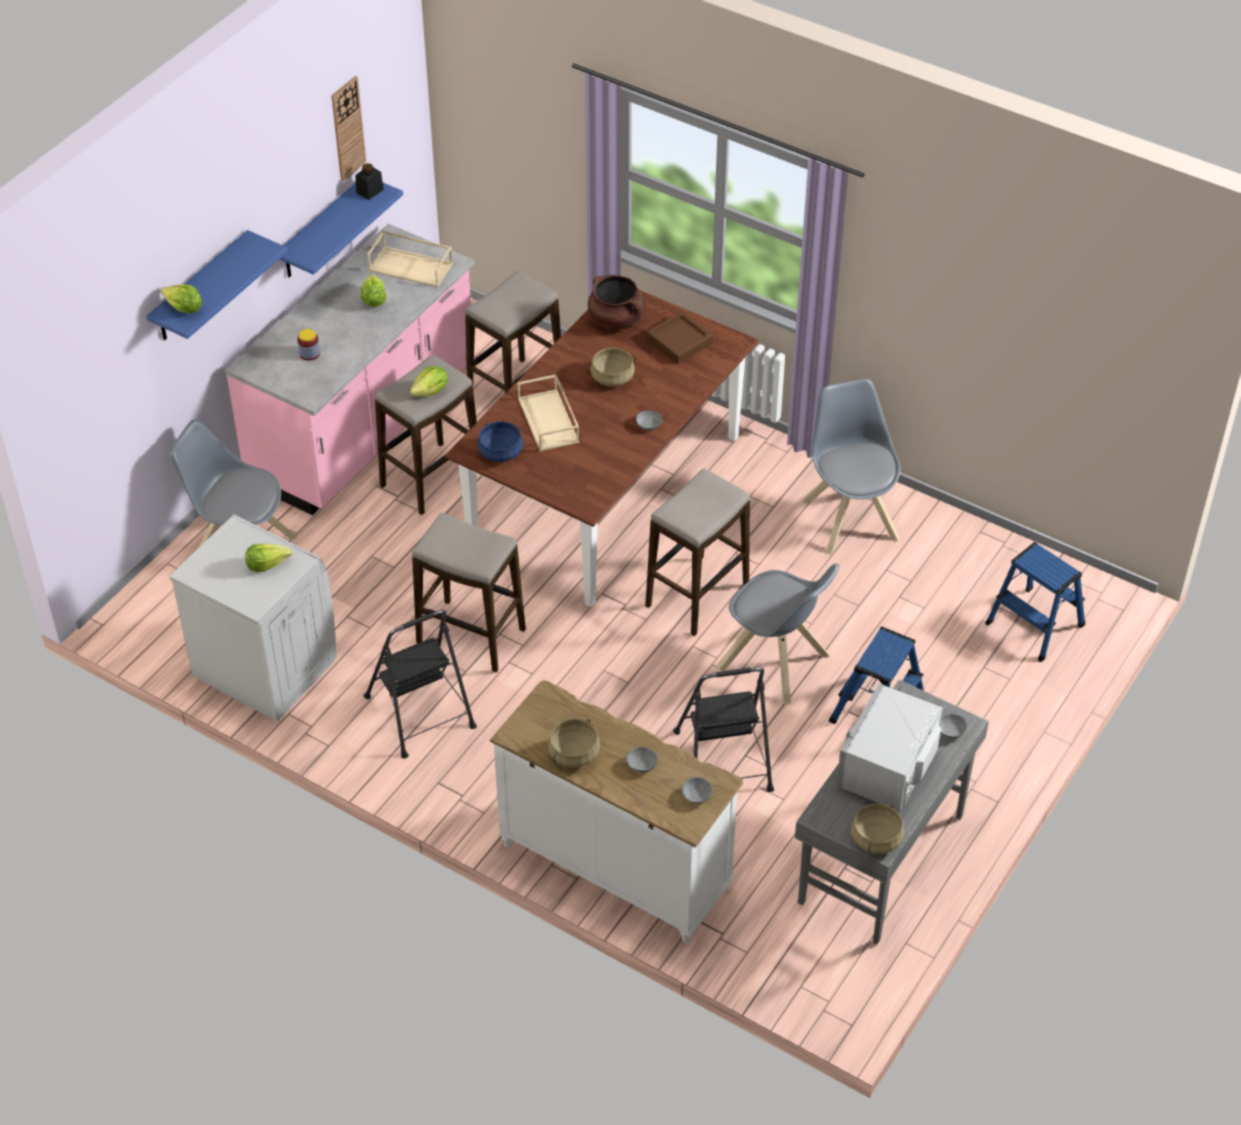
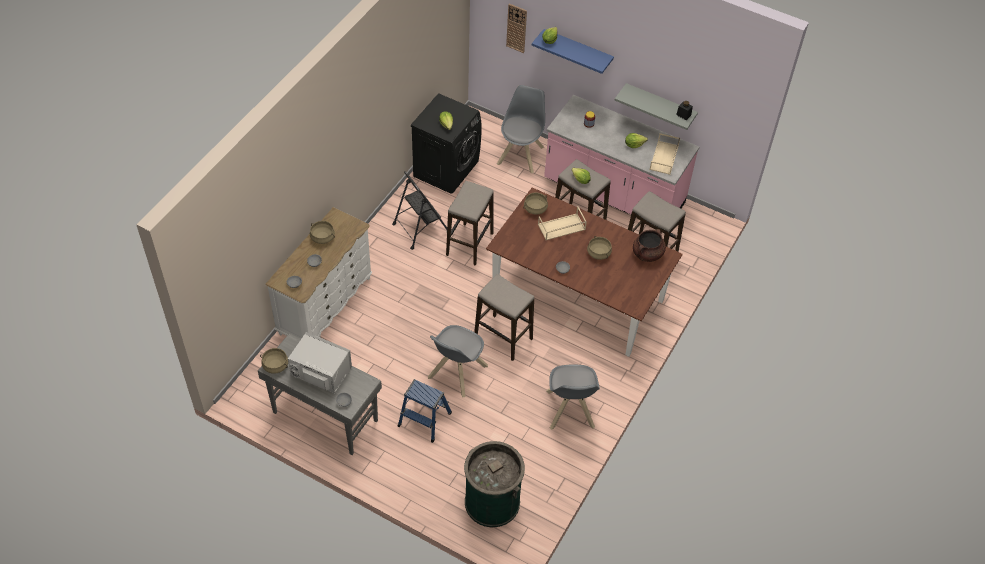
camera: 85 degrees right, 5 degrees up
(265, 668) = (446, 170): white washing machine -> black washing machine
(321, 229) = (660, 105): blue shelf -> grey shelf
(347, 128) = (695, 81): wall clock -> wall clock (516, 28)
(500, 452) = (535, 208): blue cooking pot -> beige cooking pot
(679, 341) = (633, 282): brown tray -> none
(723, 762) = (389, 349): black step ladder -> none
(849, 517) = (570, 410): grey chair -> grey chair turned 105 degrees clockwise
(1034, 623) = (492, 501): blue step ladder -> green trash can

